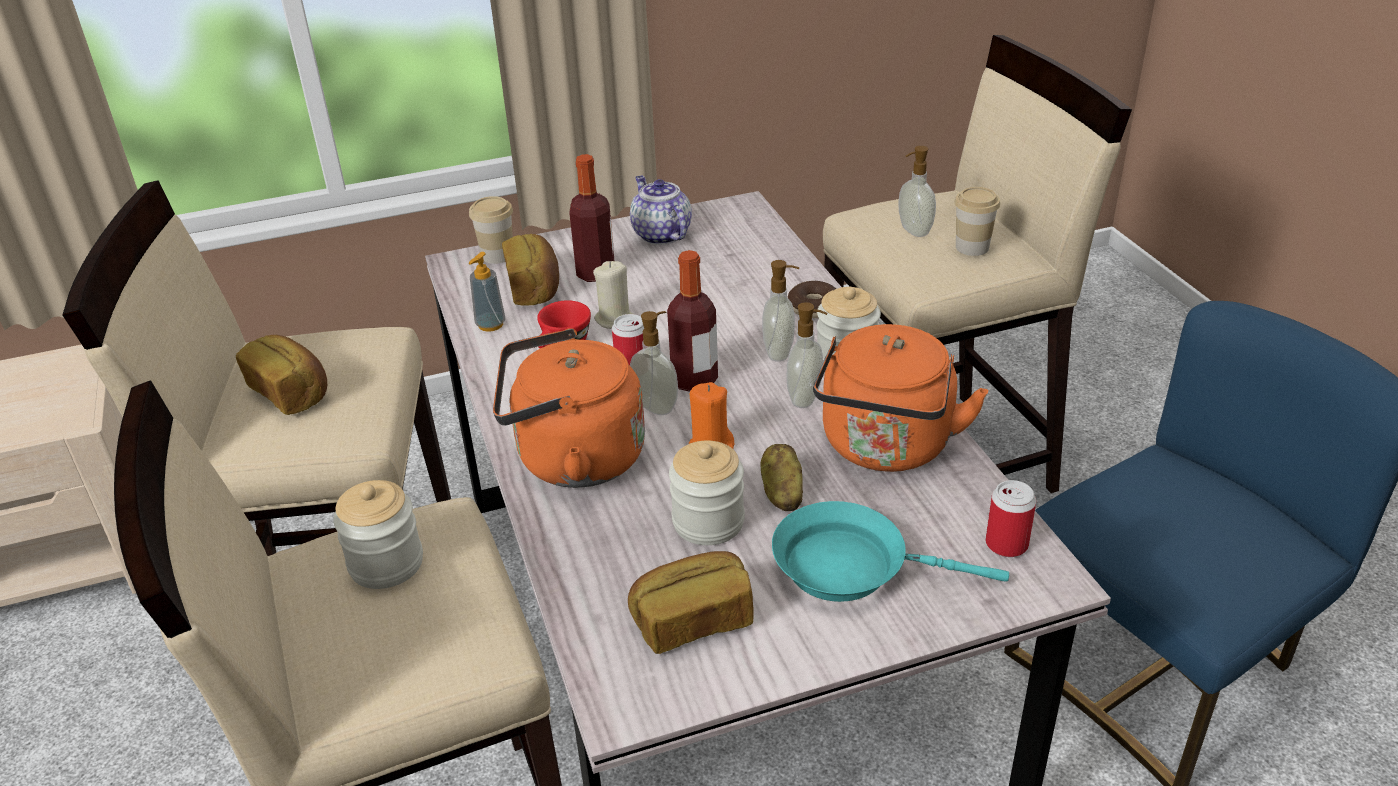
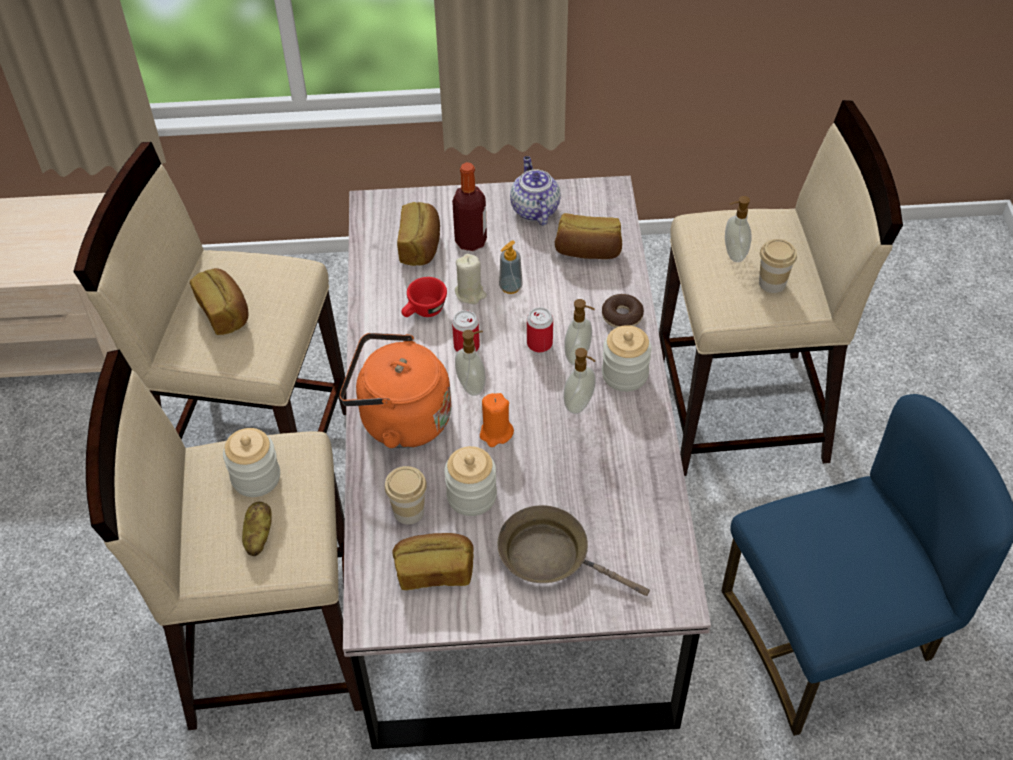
camera: 15 degrees right, 15 degrees up
(490, 325) = (378, 277): soap dispenser -> soap dispenser (510, 287)
(497, 255) = (403, 203): cup -> cup (408, 511)
(694, 381) = (507, 368): bottle -> none
(742, 258) = (588, 251): none -> bread
(781, 493) = (529, 484): potato -> potato (258, 536)
(851, 566) = (551, 556): turquoise frying pan -> brown frying pan
(886, 448) = (617, 464): orange kettle -> none
(1006, 544) = (662, 566): can -> can (539, 343)

